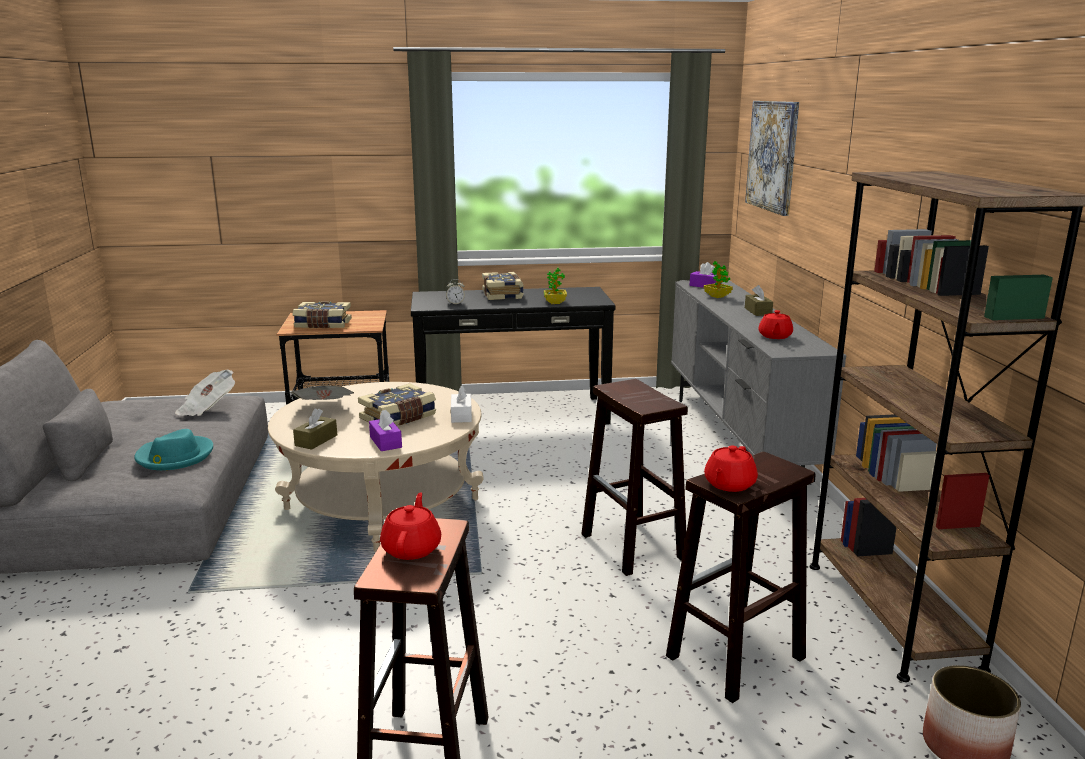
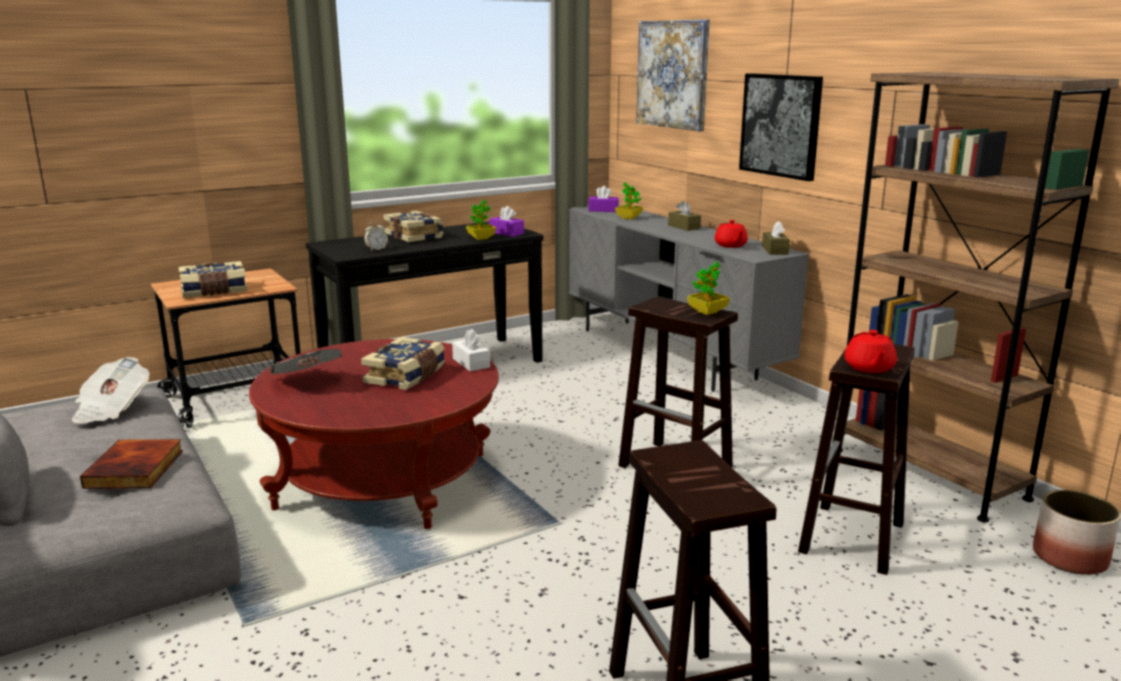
camera: 25 degrees left, 0 degrees up
(174, 456) = (136, 469): turquoise hat -> book
(316, 440) = (341, 413): brown tissue box -> brown tissue box (775, 250)
(382, 504) = (384, 480): beige coffee table -> red coffee table
(385, 442) = (424, 401): purple tissue box -> purple tissue box (506, 233)
(412, 548) = (691, 475): red teapot -> none
(657, 401) = (707, 312): none -> potted plant
(838, 216) = (781, 125): none -> picture

